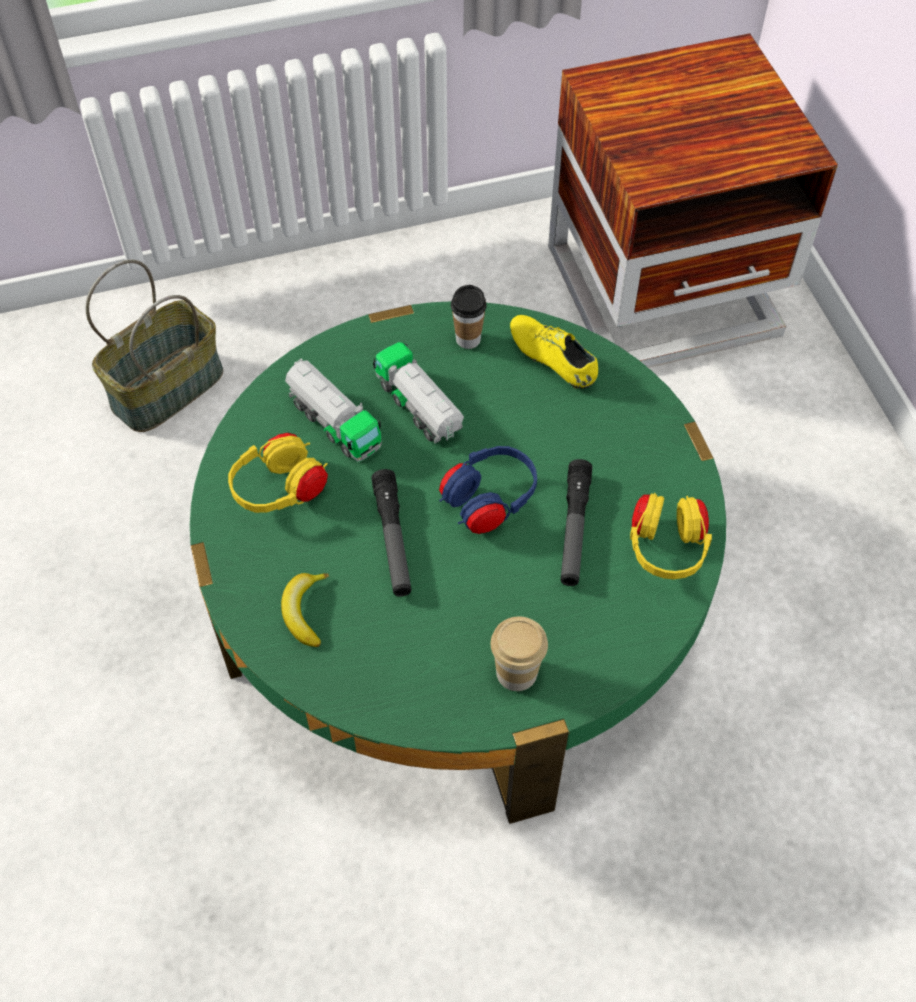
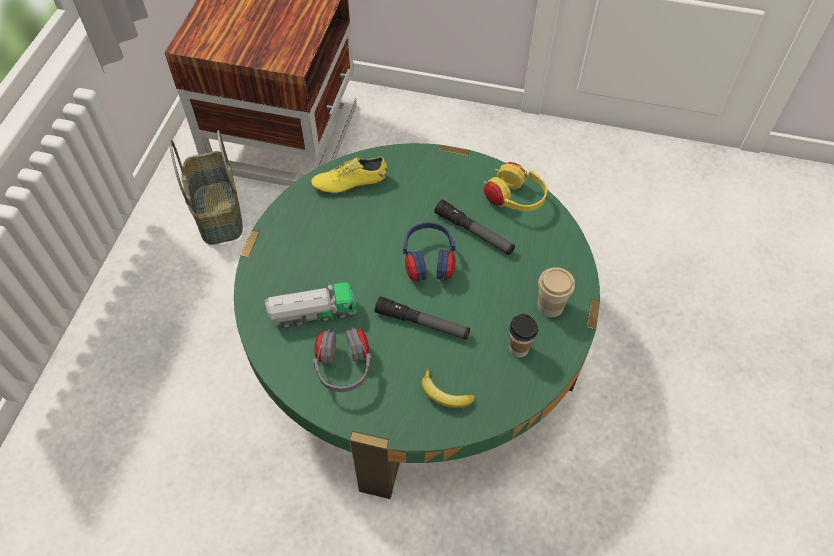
camera: 60 degrees left, 0 degrees up
(167, 387) = (129, 435): basket -> basket (217, 212)
(280, 490) = (343, 367): yellow headphones -> grey headphones
(419, 407) = (335, 263): toy truck -> none
(468, 339) = (303, 214): cup -> cup (519, 349)

